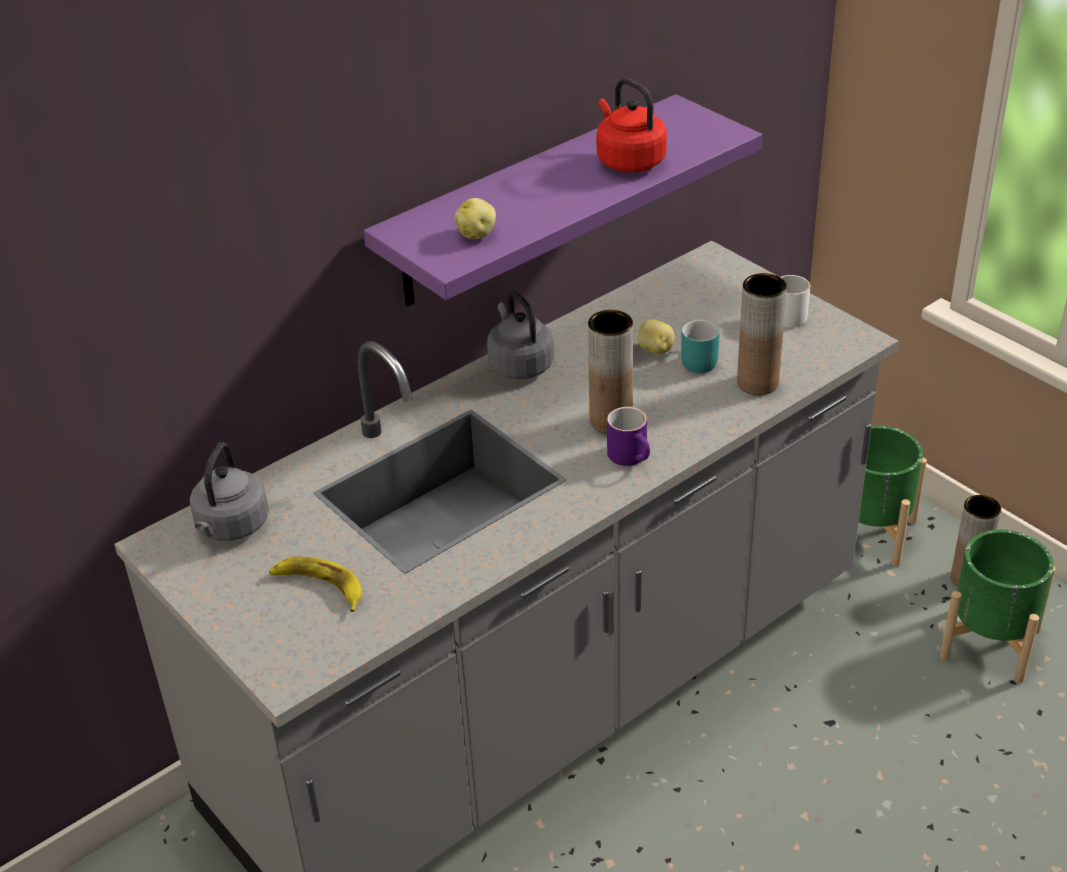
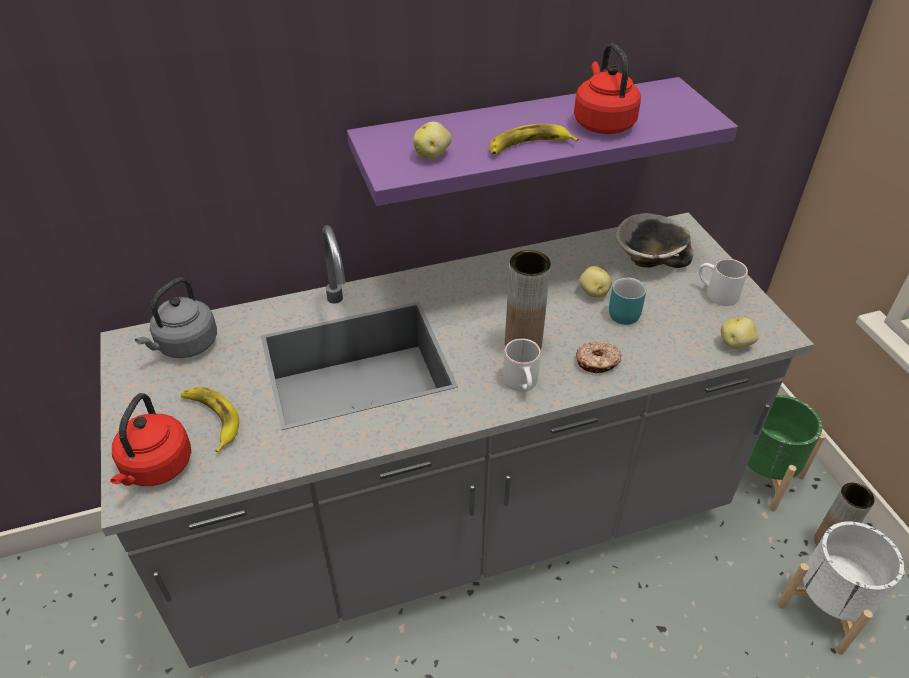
camera: 20 degrees right, 5 degrees up
(293, 648) = (156, 468): none -> red kettle
(519, 364) = (478, 274): grey kettle -> none
(569, 202) = (528, 146): none -> banana
(632, 457) = (523, 383): purple mug -> white mug
(694, 301) = (647, 260): none -> bowl
(696, 416) = (597, 362): none -> donut
(757, 383) = (666, 347): brown vase -> none
(824, 361) = (736, 344): none -> potato
(989, 643) = (825, 607): green planter -> white planter

